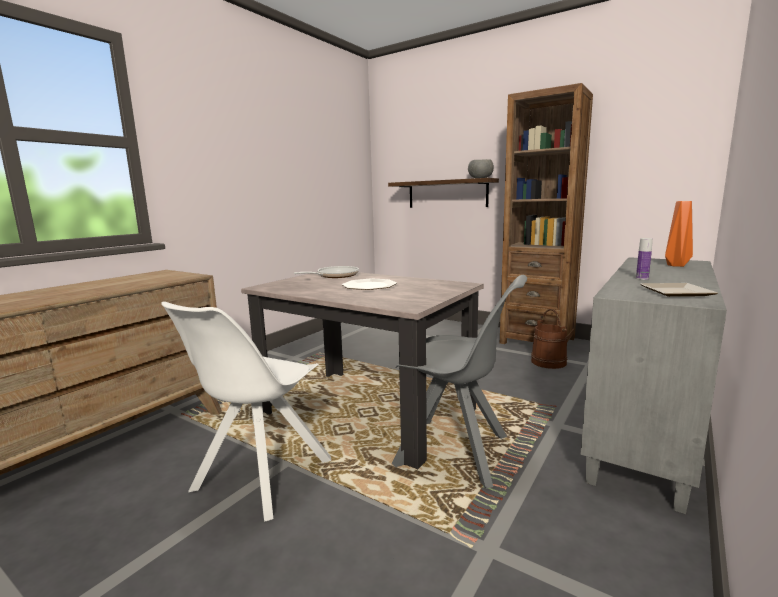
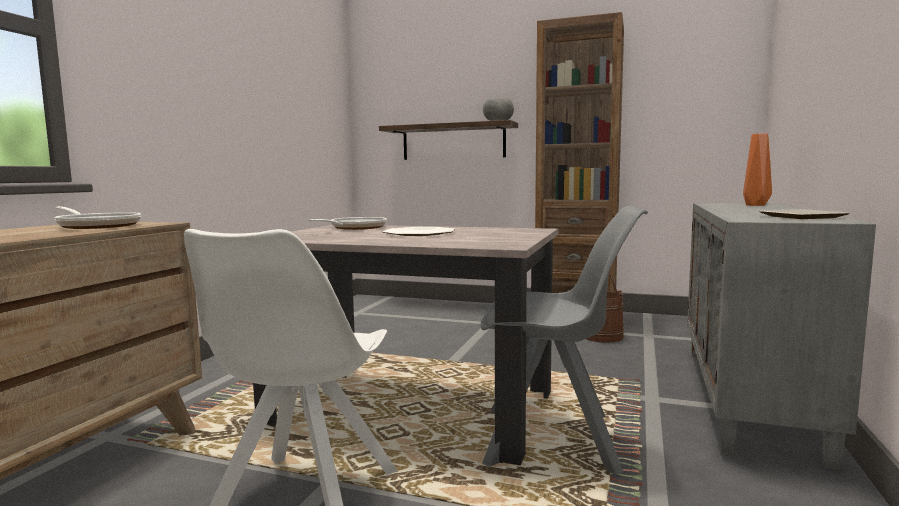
camera: 15 degrees left, 5 degrees down
(154, 278) = (97, 226): none -> frying pan
(642, 278) = (744, 211): bottle -> none

